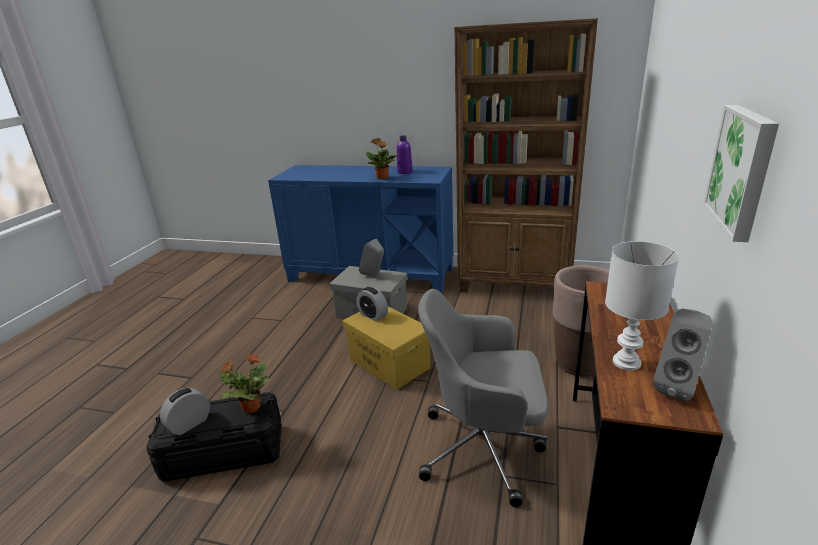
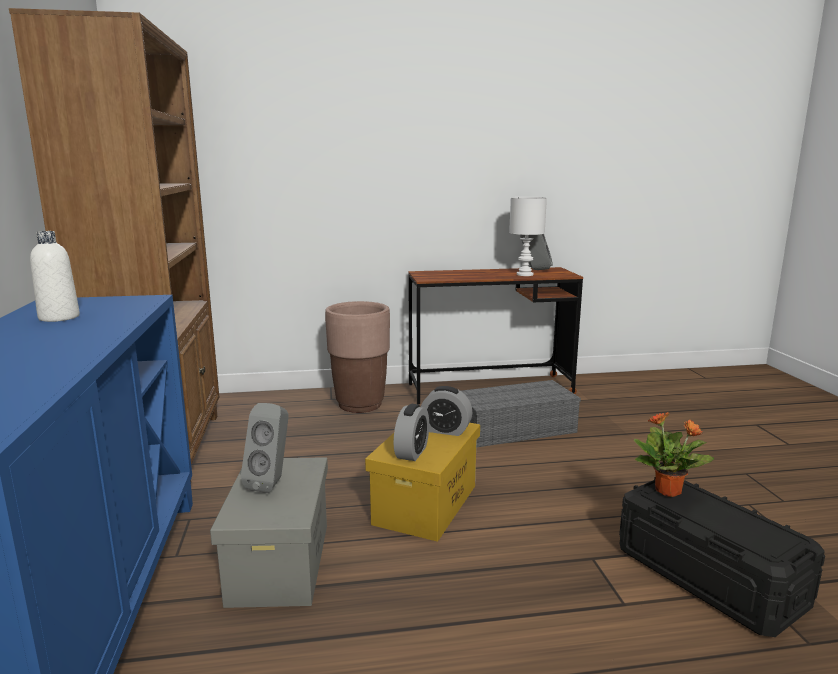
camera: 115 degrees left, 10 degrees down
(189, 424) = (753, 526): alarm clock -> alarm clock (445, 430)
(382, 178) = (106, 325): potted plant -> none
(405, 172) = (59, 317): purple bottle -> white bottle
(484, 448) = (514, 429): grey office chair -> grey storage box
(743, 170) = (503, 150): picture -> none

